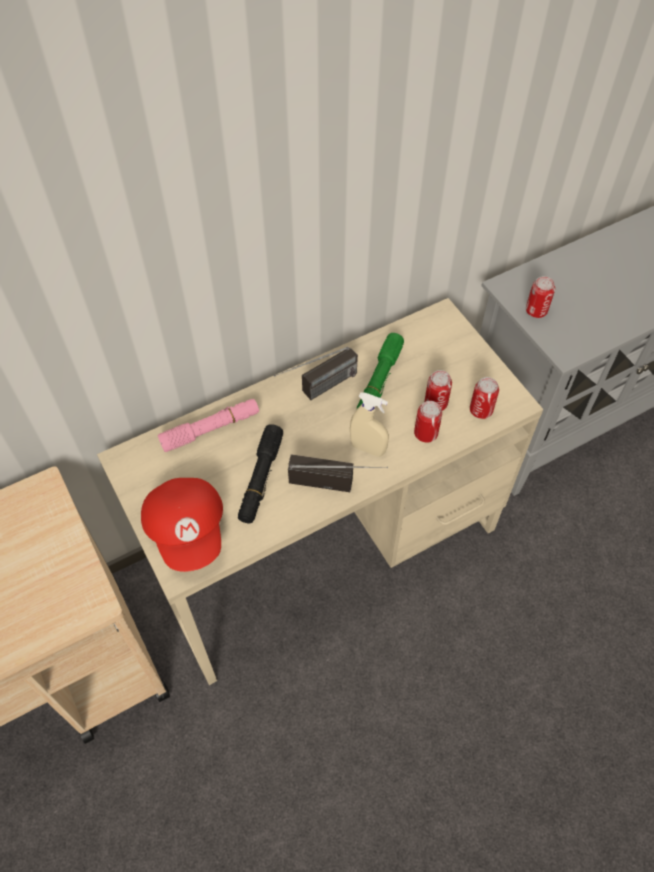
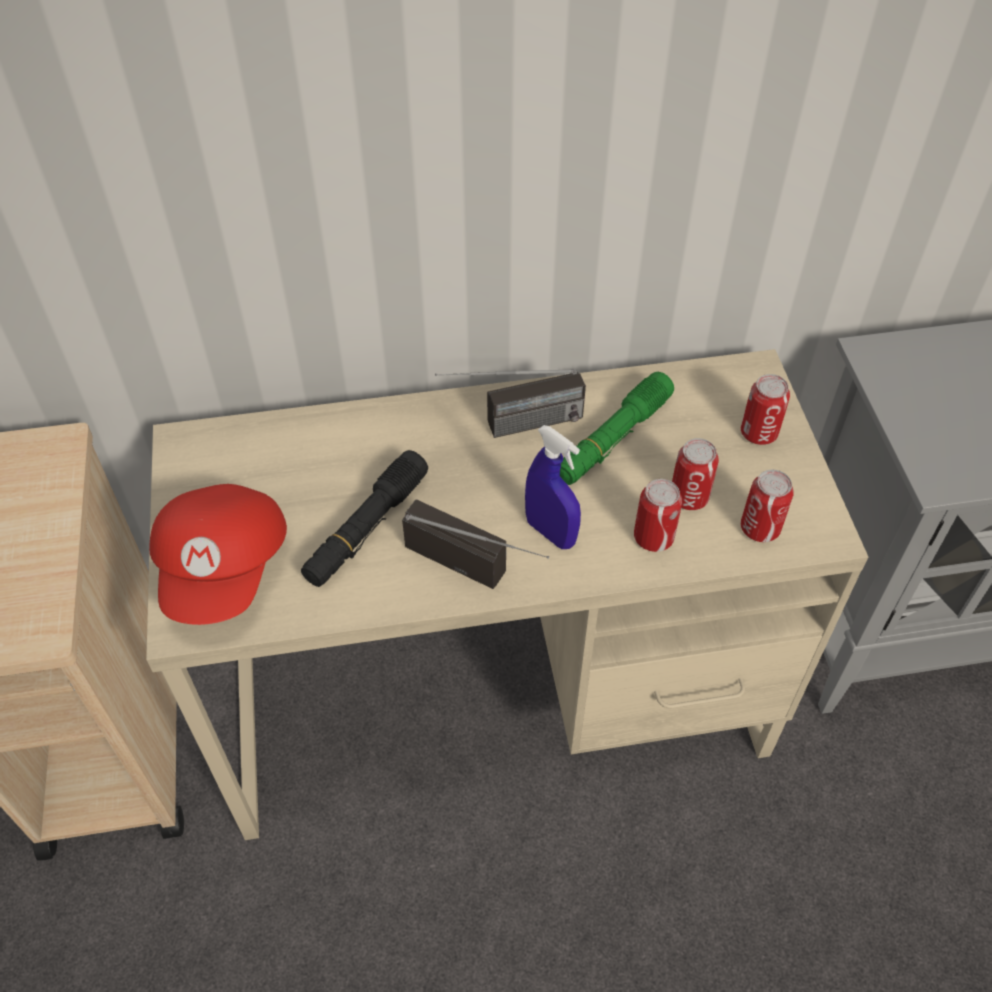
camera: 20 degrees right, 5 degrees down
(211, 429) = (327, 437): pink flashlight -> none
(368, 448) = (550, 532): beige spray bottle -> blue spray bottle
(536, 311) = (912, 402): can -> can (758, 433)

